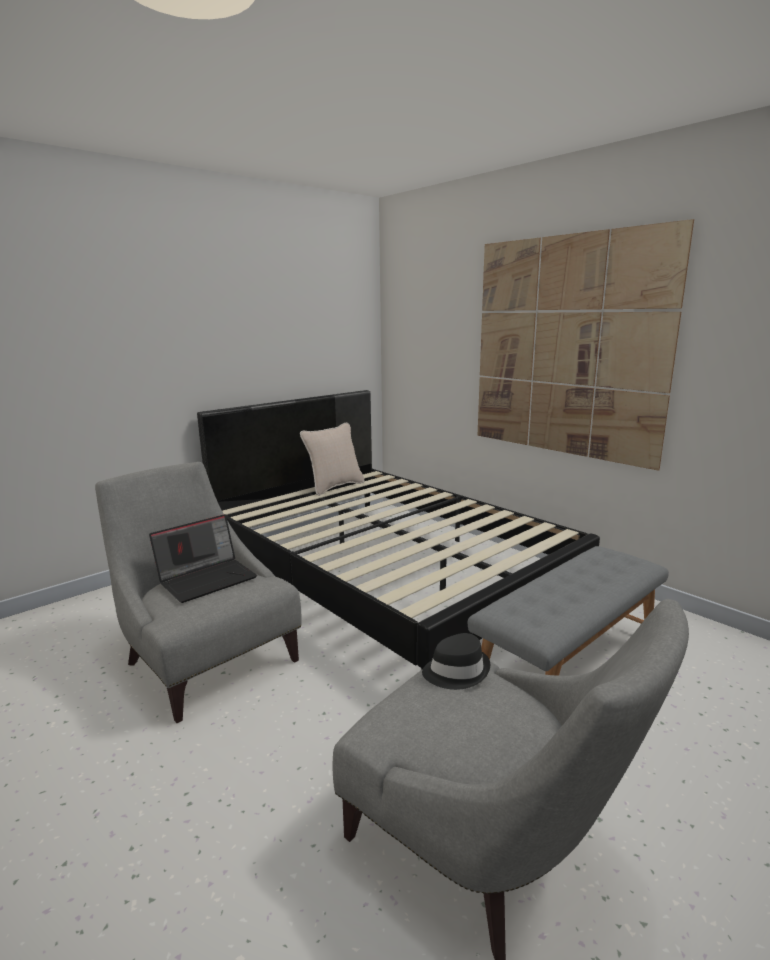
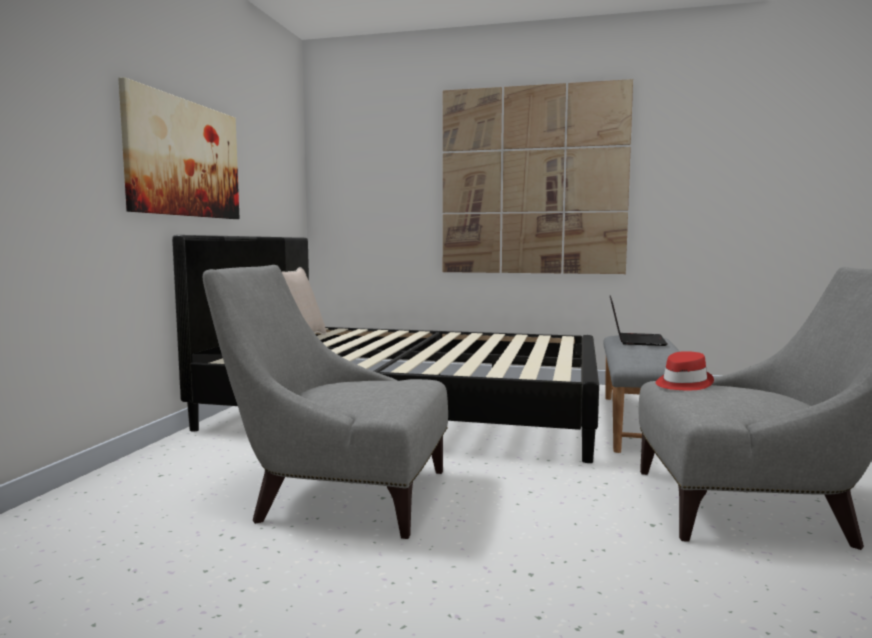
camera: 35 degrees left, 10 degrees down
(208, 578) = (350, 385): laptop -> laptop (634, 340)
(212, 348) = (184, 158): none -> picture
(456, 671) = (682, 384): black hat -> red hat

